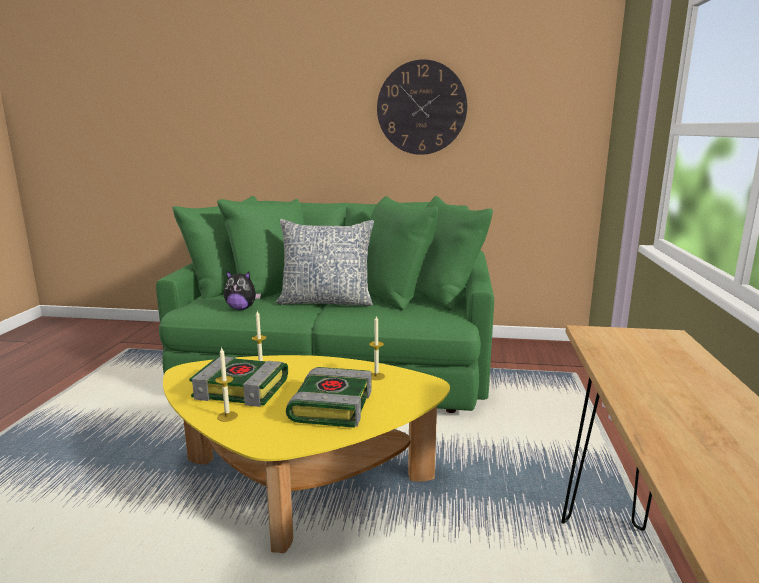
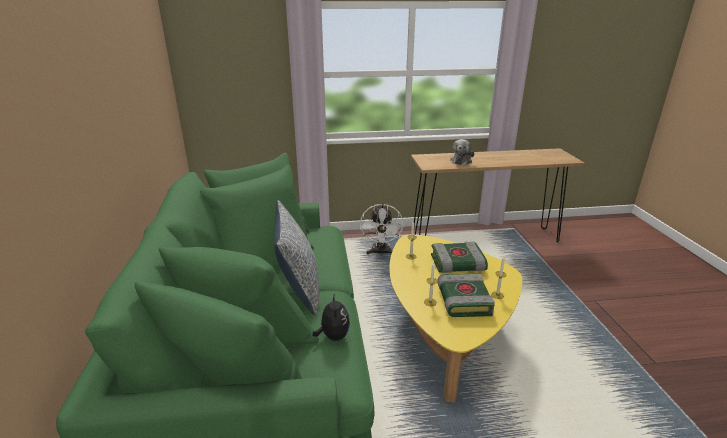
camera: 105 degrees left, 10 degrees up
(421, 108) = (115, 89): wall clock -> none
(555, 470) = (381, 253): none -> white fan
(653, 372) = (461, 160): none -> plush toy

